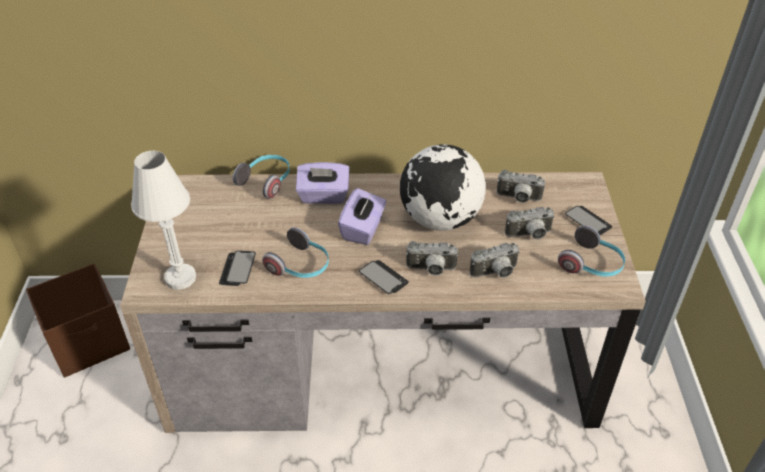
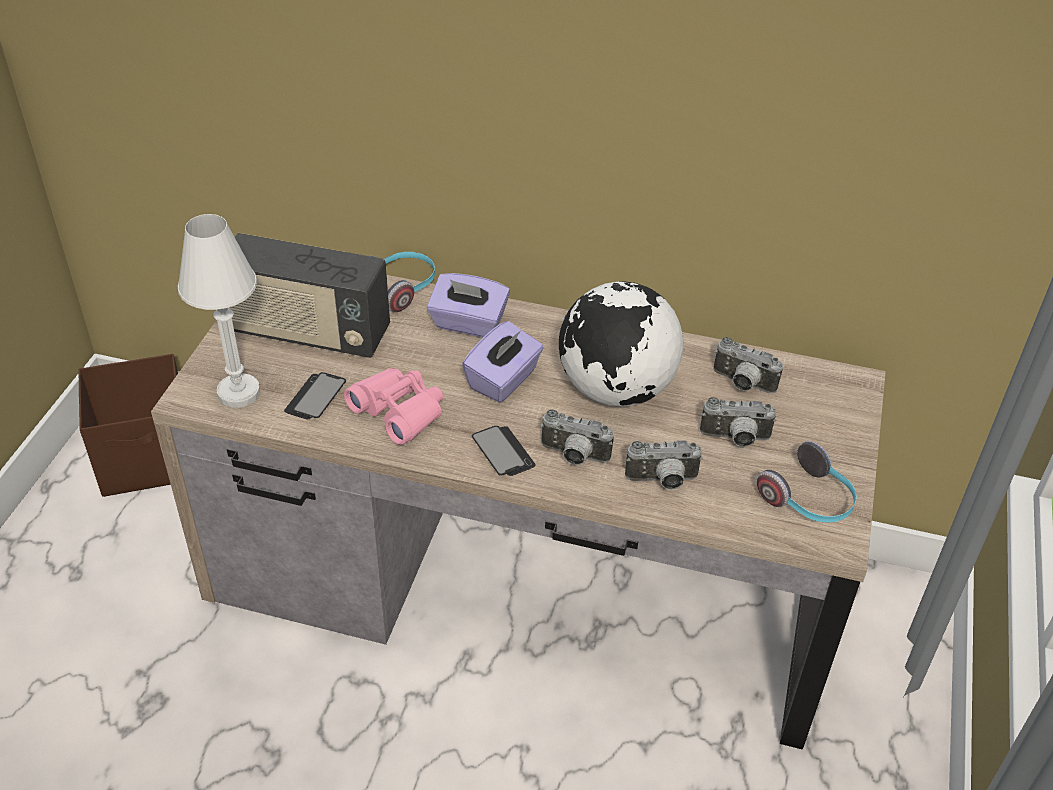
camera: 15 degrees right, 0 degrees up
(213, 225) = (307, 332): none -> radio
(300, 266) = (399, 412): headphones -> pink binoculars
(588, 221) = (831, 438): phone -> none

